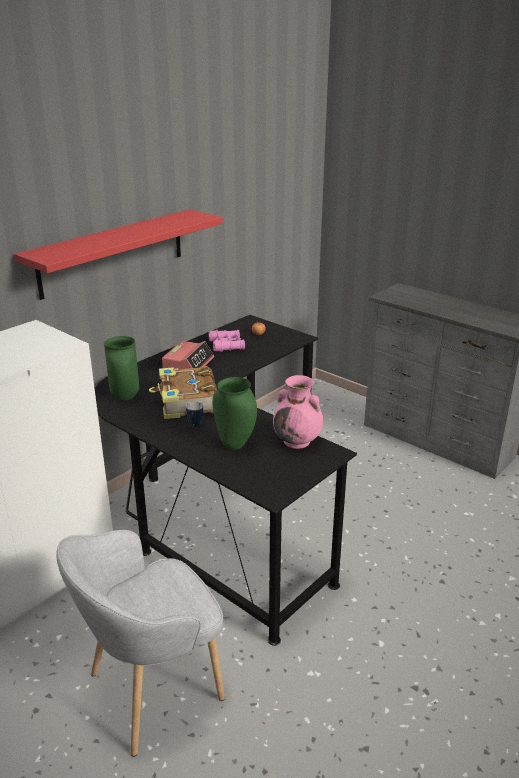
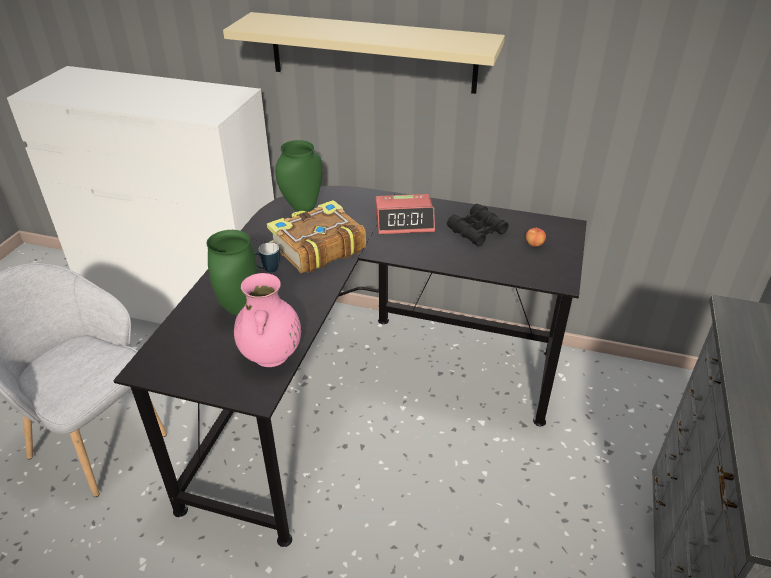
camera: 65 degrees right, 10 degrees up
(113, 253) = (372, 53): red shelf -> beige shelf
(227, 345) = (477, 231): pink binoculars -> black binoculars

